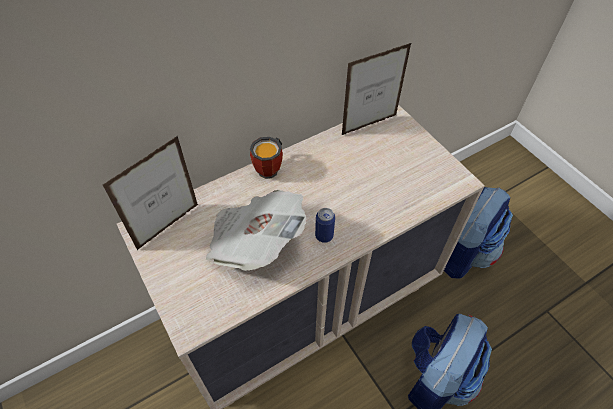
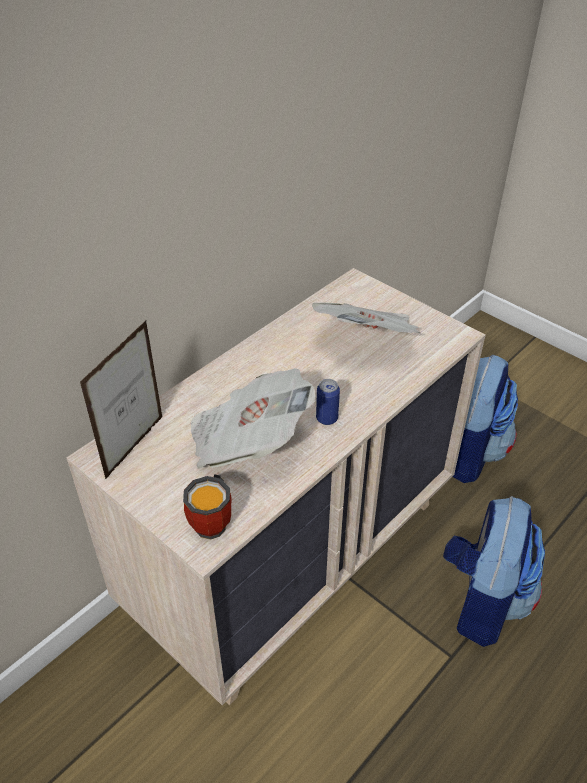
camera: 15 degrees left, 10 degrees down
(271, 168) = (237, 362): mug -> mug (214, 521)
(369, 125) = (335, 297): picture frame -> none
(383, 170) = (368, 339): none -> newspaper

